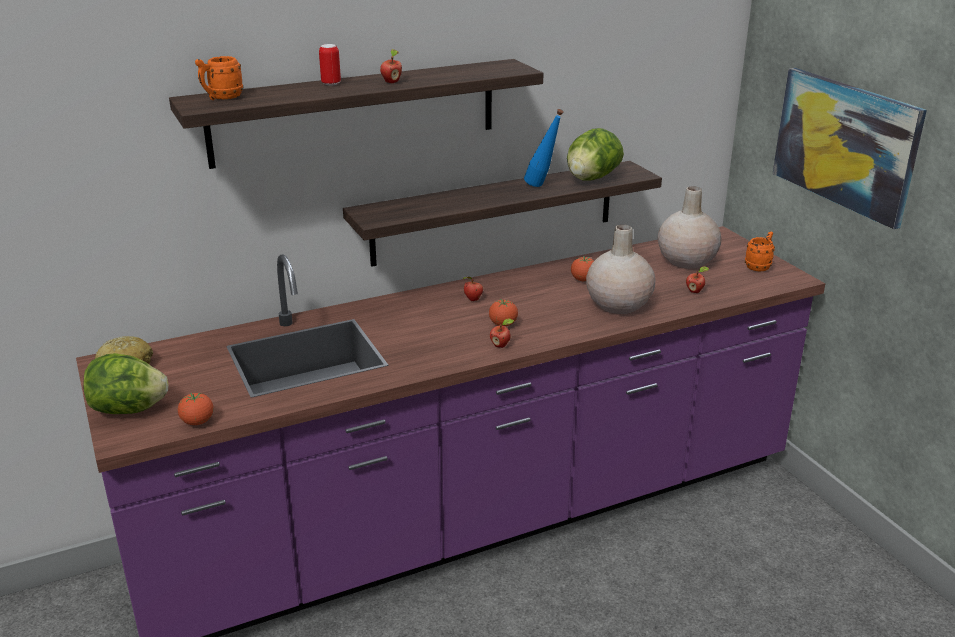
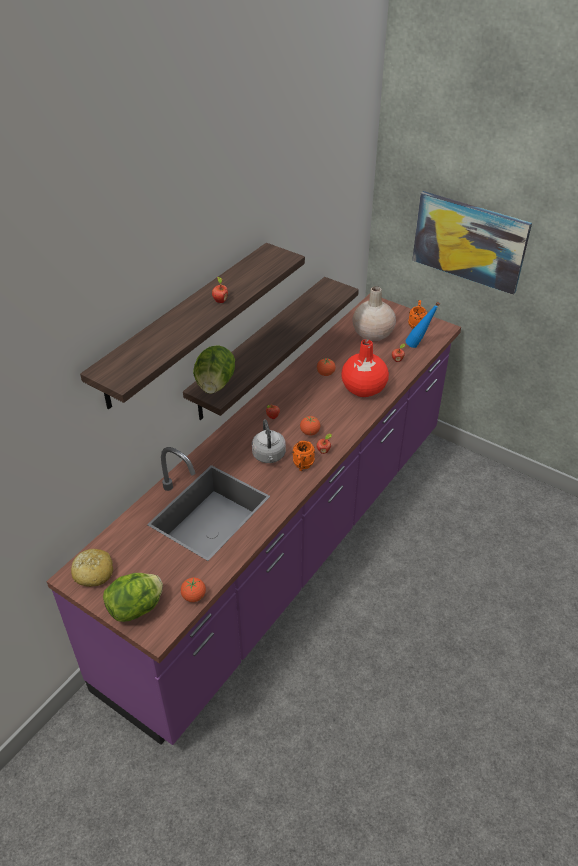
camera: 30 degrees left, 15 degrees up
(221, 98) = (123, 362): orange mug -> orange mug (302, 466)
(331, 83) = (180, 316): can -> none
(428, 331) = (269, 456): none -> grey kettle
(542, 187) = (295, 323): blue bottle -> blue bottle (419, 346)
(591, 179) = (318, 304): lettuce -> lettuce (215, 385)
(618, 305) = (363, 388): beige vase -> red vase

